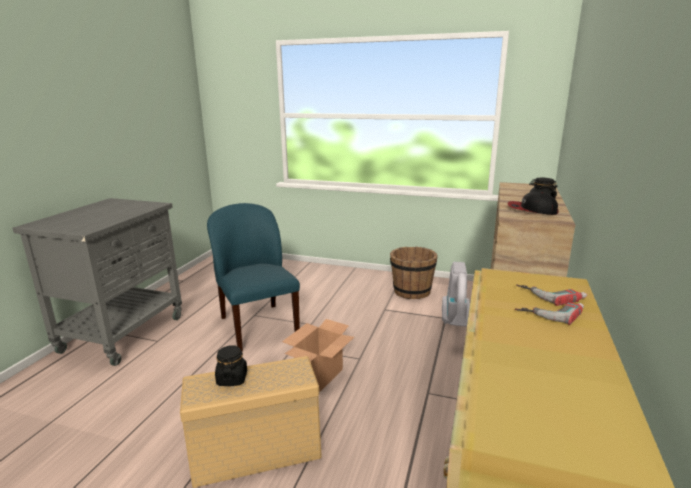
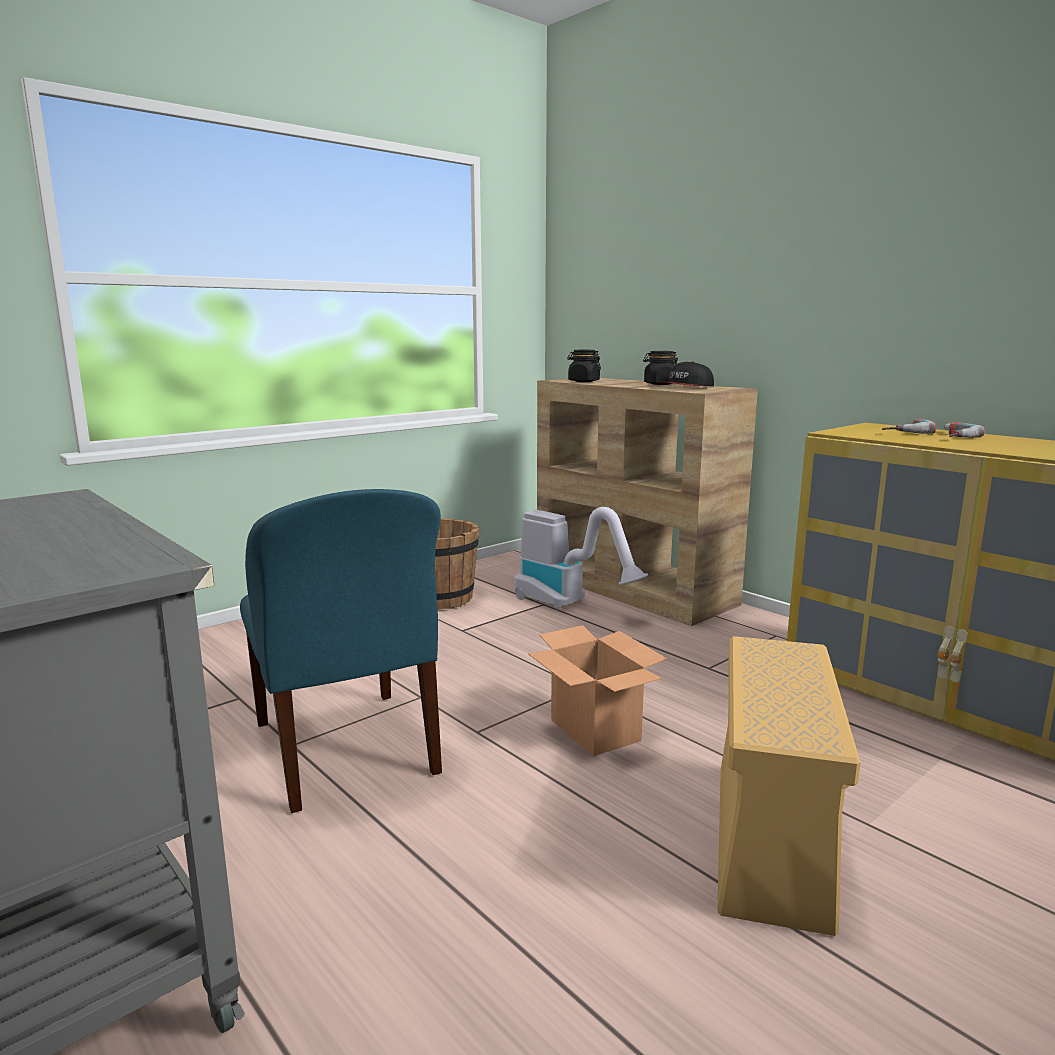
camera: 60 degrees left, 5 degrees down
(232, 379) = (772, 699): black jar -> black jar (583, 381)
(258, 326) = (346, 750): blue chair -> blue chair turned 120 degrees counterclockwise

